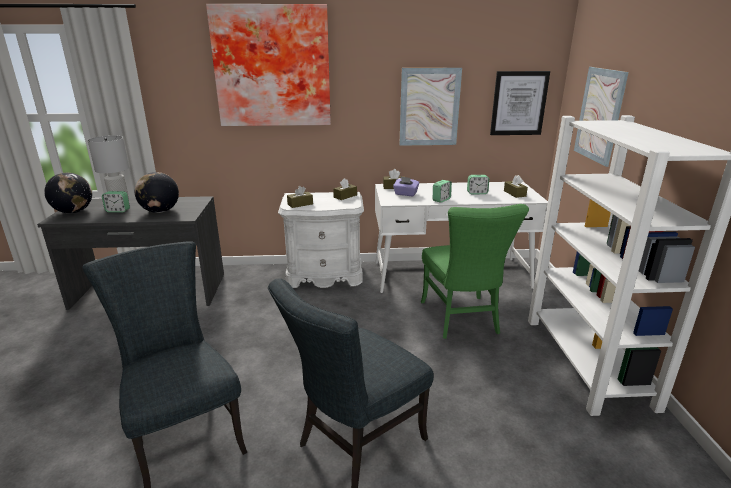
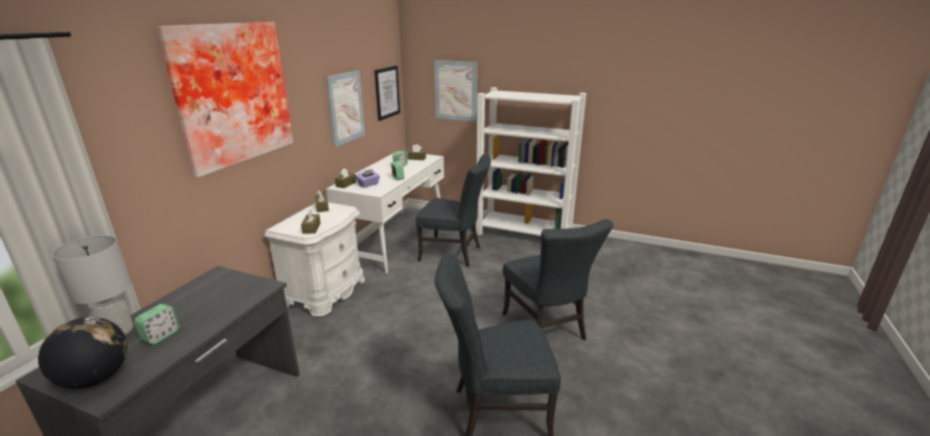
camera: 65 degrees left, 0 degrees up
(160, 211) = (218, 302): globe -> none
(462, 319) = (454, 253): green chair -> grey chair

